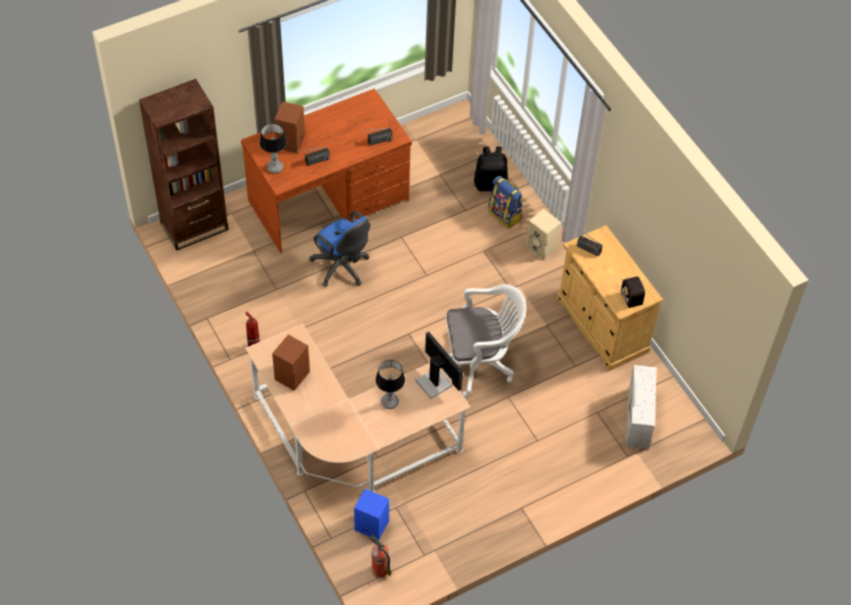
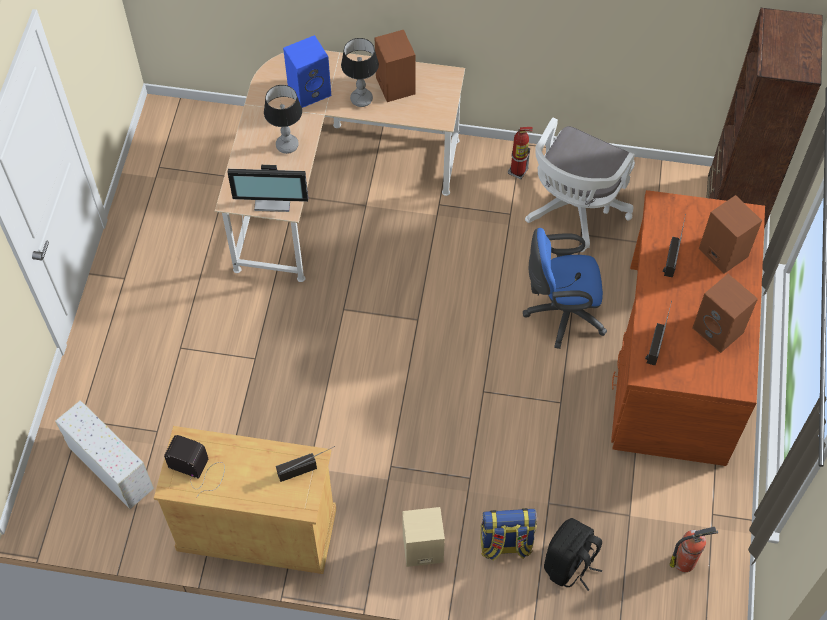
camera: 130 degrees right, 5 degrees up
(275, 168) = (690, 212): table lamp -> table lamp (361, 99)
(344, 120) = (719, 330): none -> brown speaker
(370, 526) = (229, 144): blue speaker -> blue speaker (310, 90)
(379, 570) = (180, 124): fire extinguisher -> fire extinguisher (685, 561)
(479, 361) = (322, 362): white office chair -> white office chair (574, 211)

